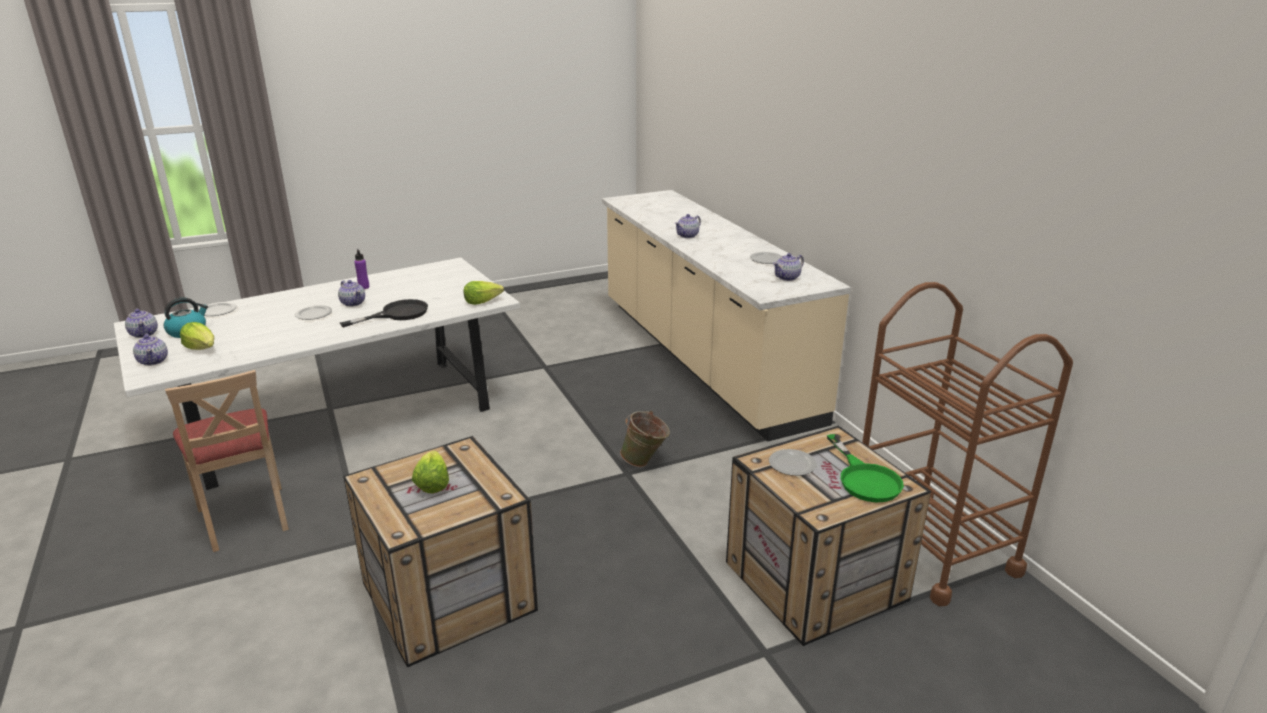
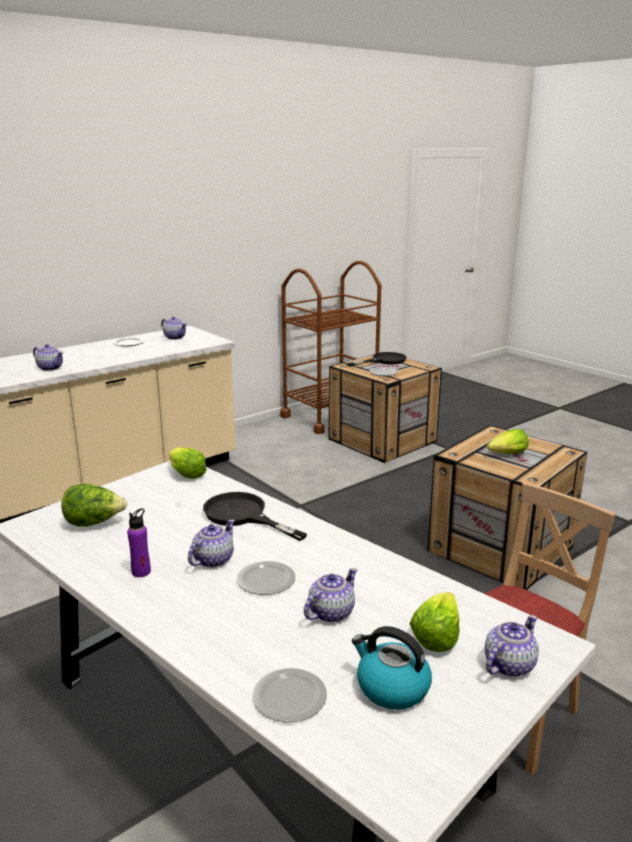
camera: 105 degrees left, 5 degrees down
(144, 334) = (434, 745): teapot -> teapot (330, 613)
(435, 277) = (94, 523): none -> lettuce
(645, 462) = (280, 500): green bucket -> none
(865, 478) = (383, 361): green frying pan -> black frying pan

